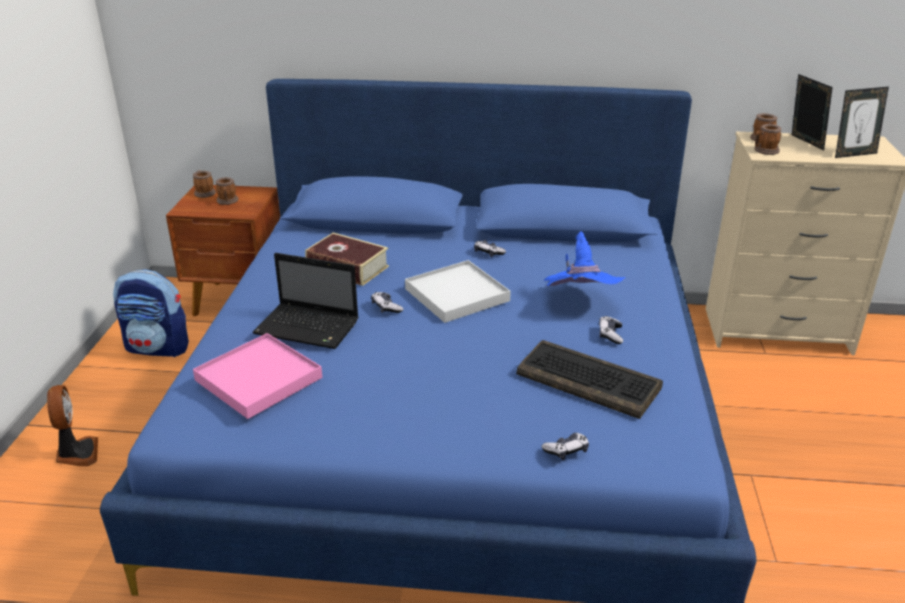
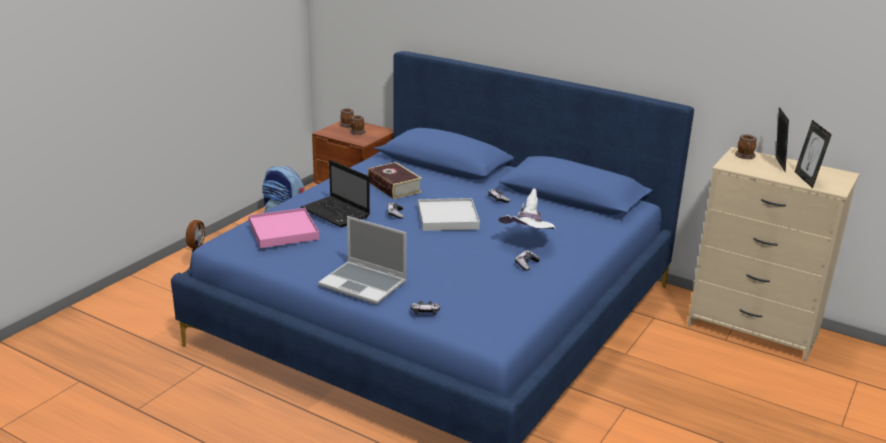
camera: 25 degrees right, 5 degrees down
(445, 431) = (364, 284): none -> laptop
(579, 302) = (527, 242): blue hat -> white hat
(590, 381) = (481, 284): keyboard -> none
(764, 151) = (732, 163): mug -> none
(853, 154) = (806, 180): picture frame -> picture frame turned 75 degrees clockwise

